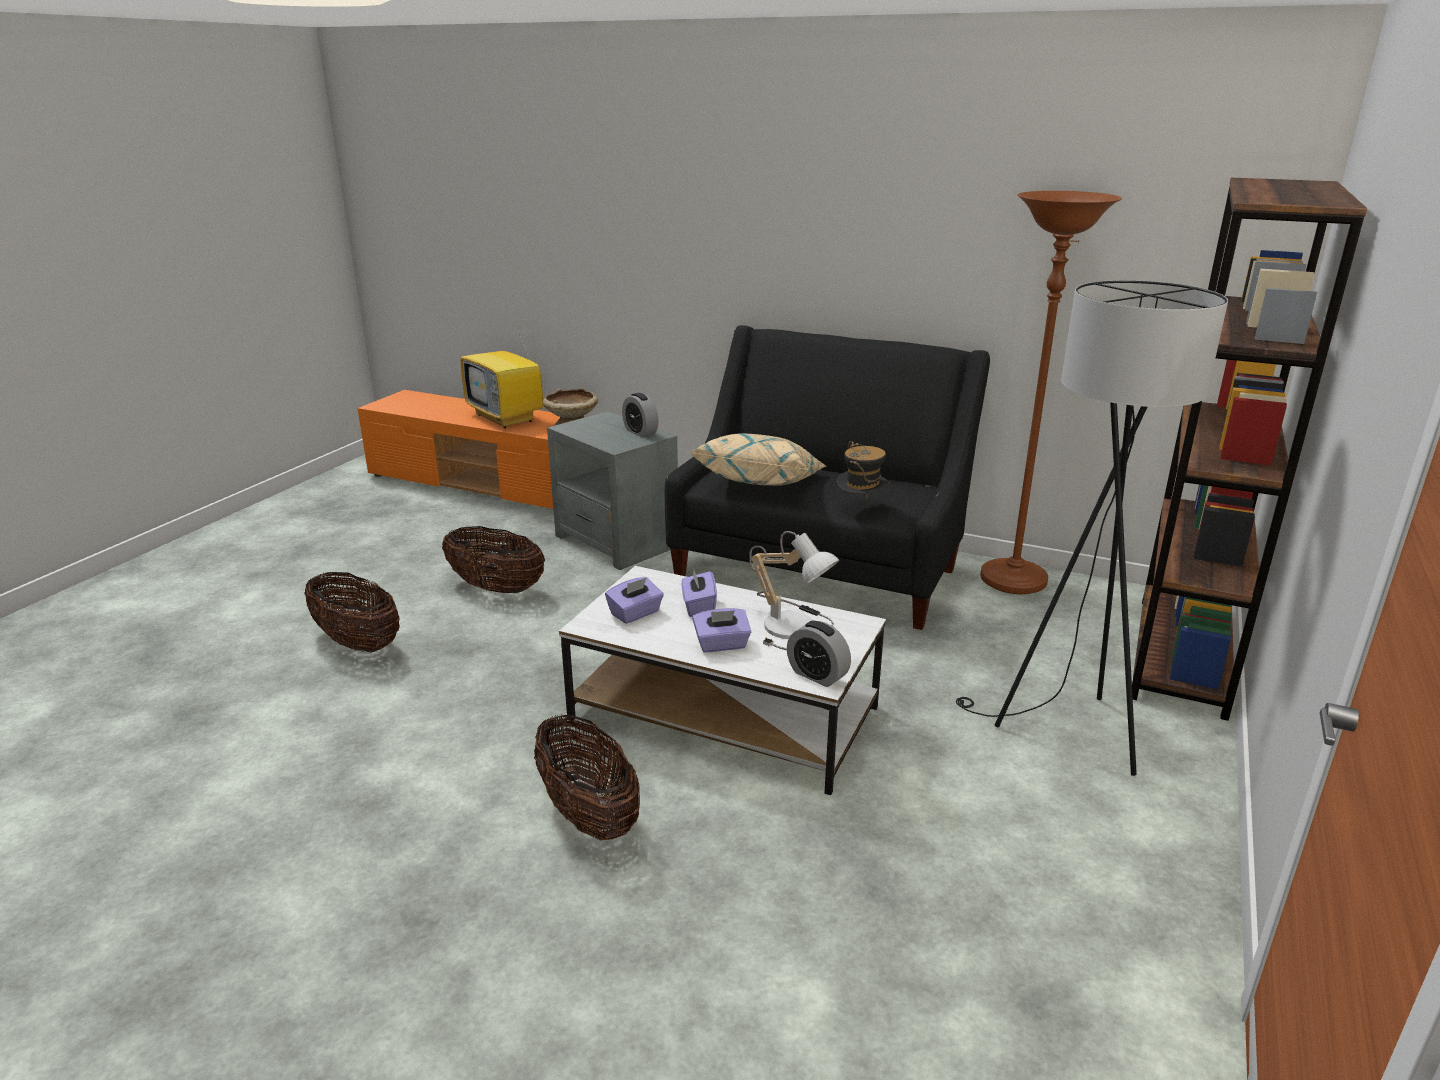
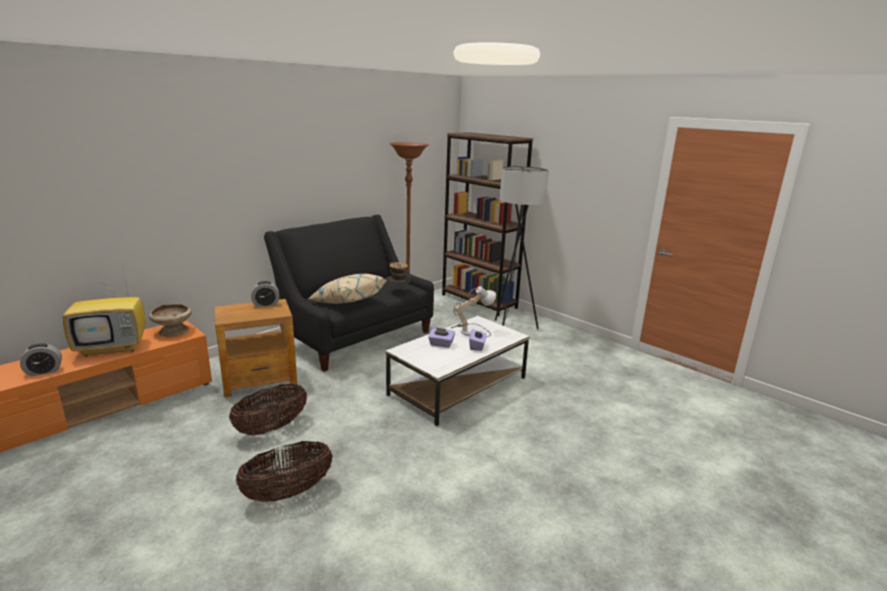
camera: 70 degrees left, 5 degrees down
(588, 814) = (513, 432): basket -> none
(616, 541) = (260, 379): grey side table -> brown side table
(635, 613) = (436, 358): purple tissue box -> none
(817, 675) = (511, 335): alarm clock -> alarm clock (44, 371)

